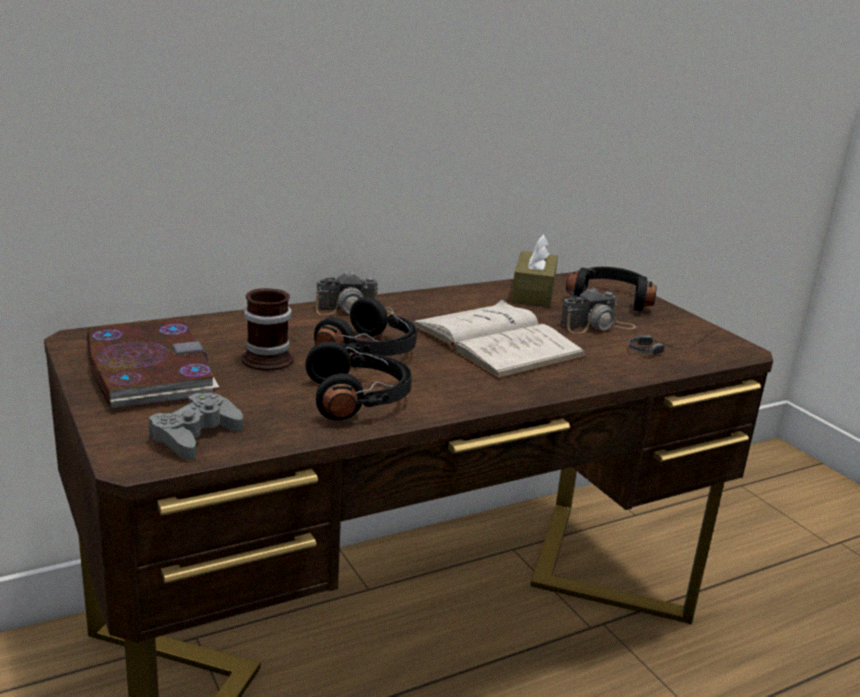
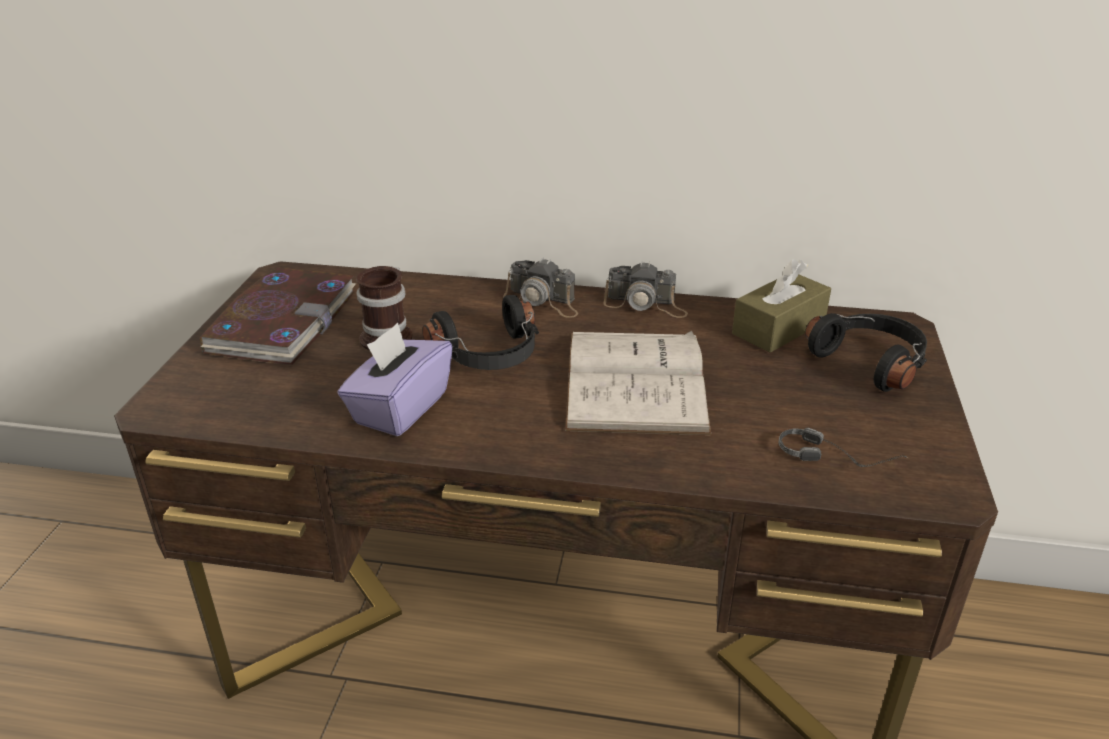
camera: 40 degrees right, 10 degrees up
(195, 436) = (224, 400): grey game controller -> none
(359, 399) = (400, 408): black headphones -> purple tissue box
(597, 326) = (792, 396): camera -> camera (646, 304)

